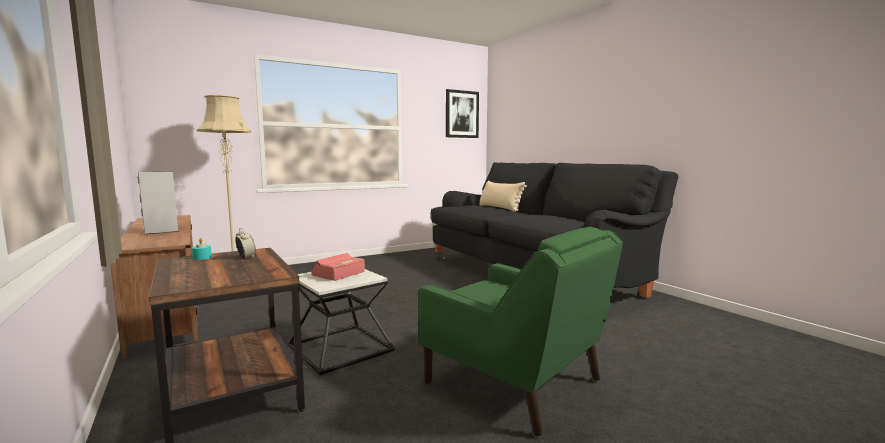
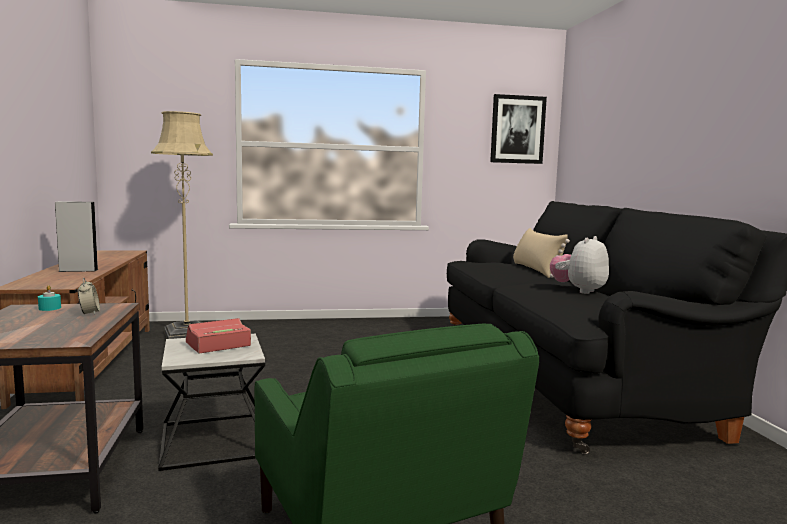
camera: 20 degrees right, 0 degrees up
(548, 216) = (579, 291): none -> plush toy

